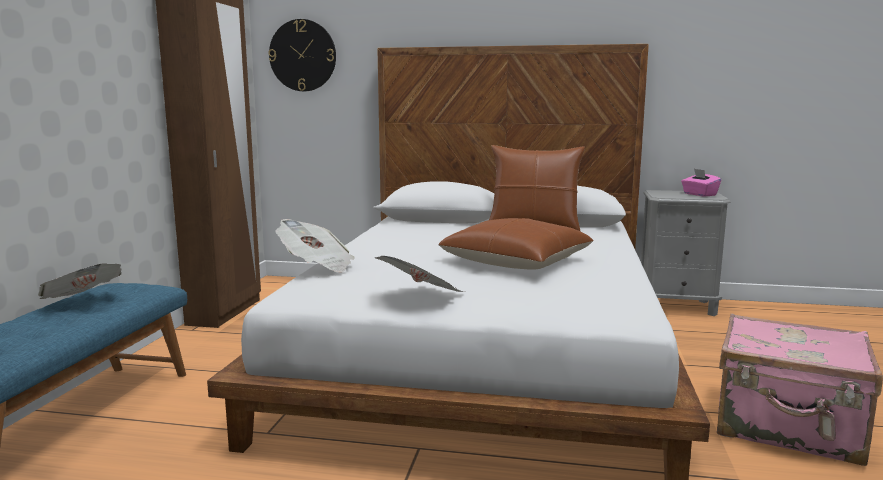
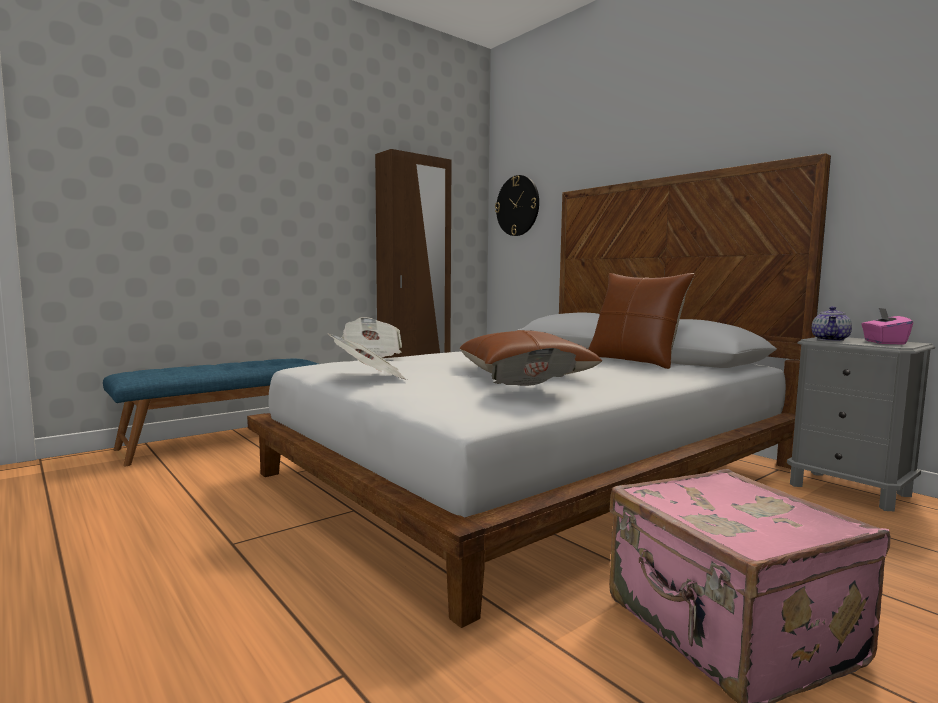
camera: 40 degrees right, 5 degrees down
(83, 302) = (256, 362): newspaper -> newspaper (532, 393)
(668, 195) = (831, 339): none -> teapot

